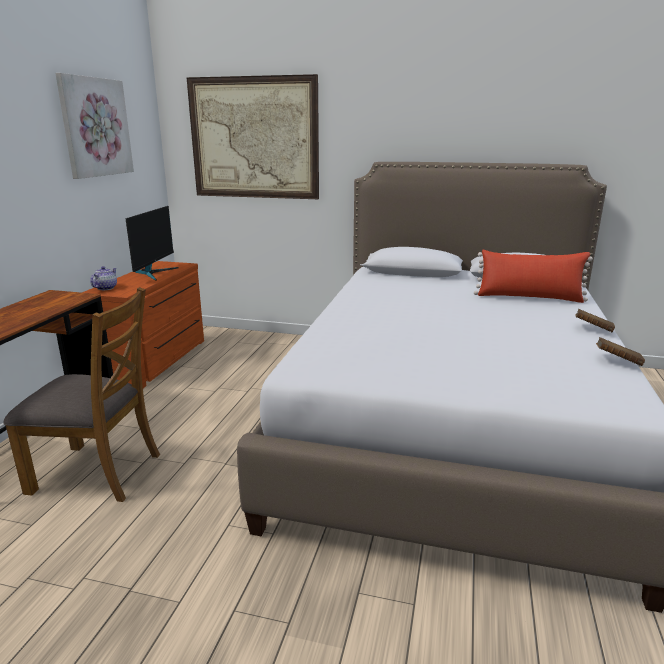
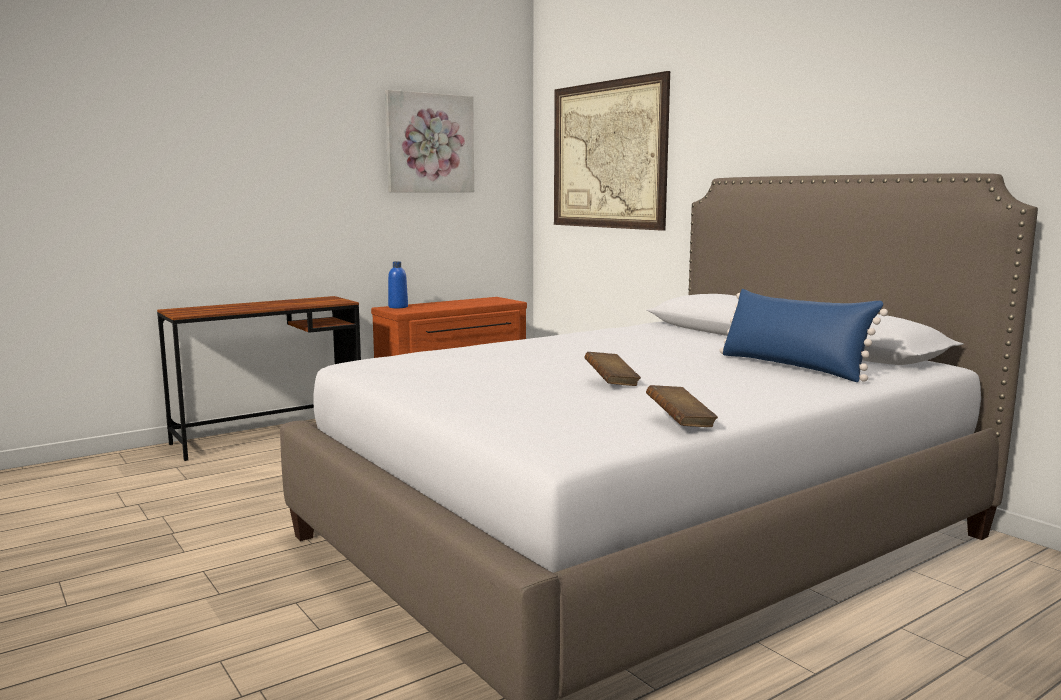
camera: 40 degrees right, 10 degrees down
(98, 472) = (273, 464): brown chair -> none
(106, 288) = (398, 307): teapot -> blue bottle
(154, 273) = (465, 303): monitor -> none
(529, 297) = (792, 367): red pillow -> blue pillow
(592, 330) = (763, 400): brown book -> brown book (611, 382)

